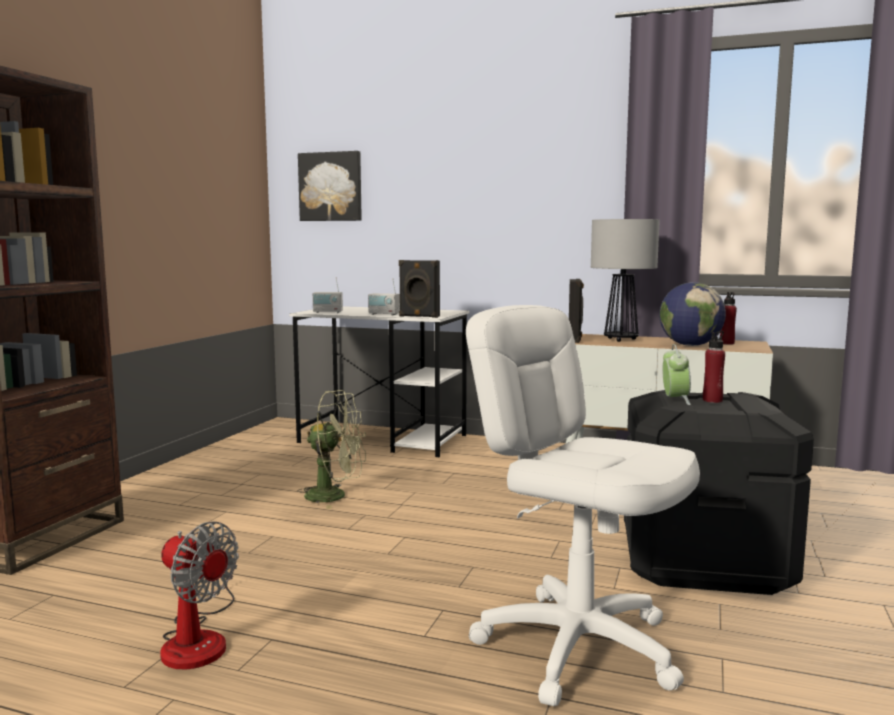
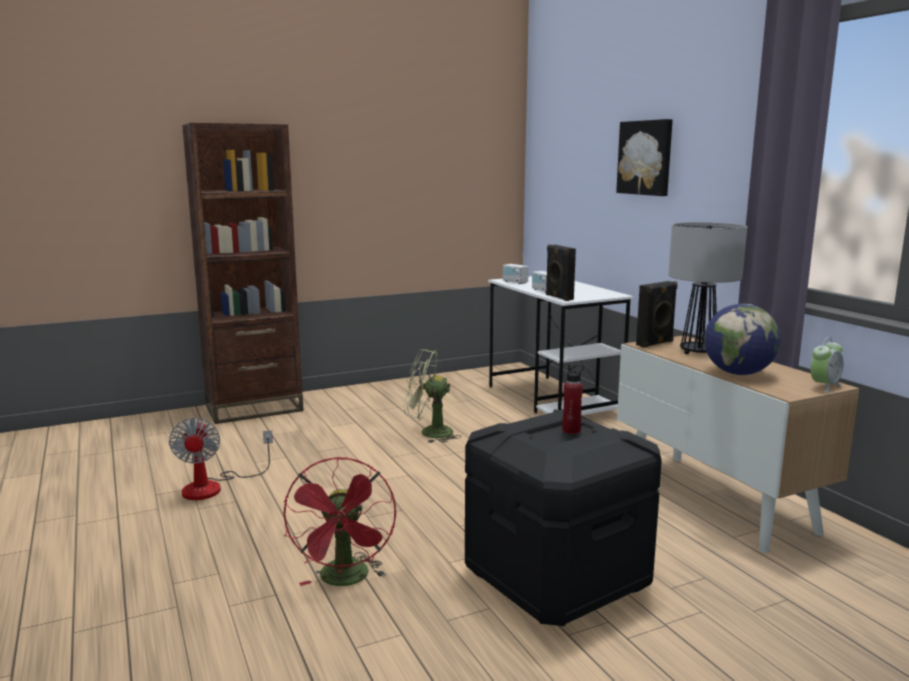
camera: 45 degrees right, 5 degrees up
(331, 187) = (557, 168): picture -> picture (646, 157)
(335, 496) = (429, 433): green fan -> green fan turned 135 degrees clockwise
(578, 646) = (345, 580): white office chair -> red fan
(675, 400) = (534, 421): alarm clock -> alarm clock (824, 386)
(727, 343) = (792, 380): red bottle -> none

